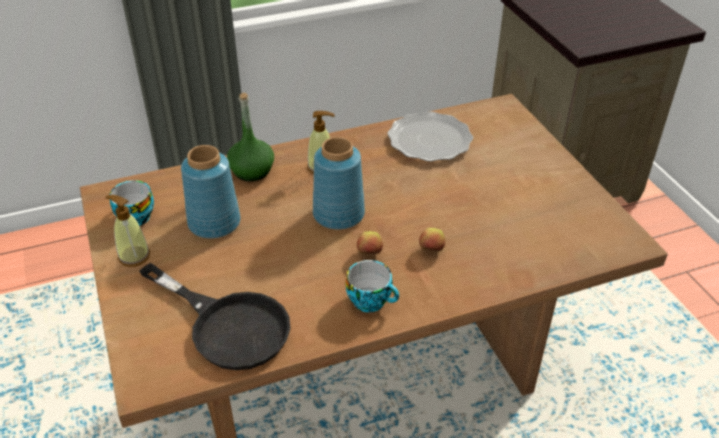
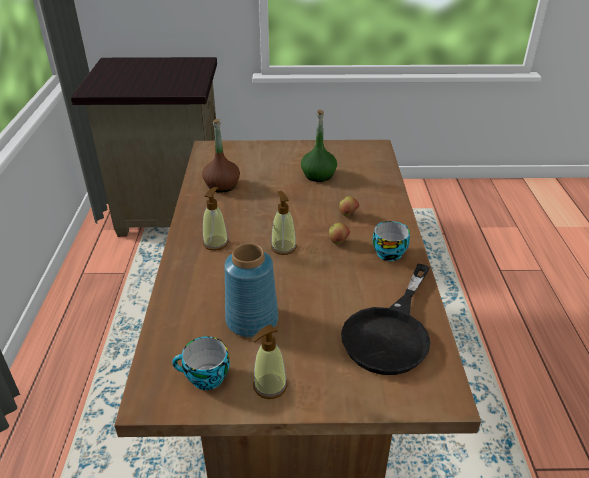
camera: 70 degrees left, 5 degrees down
(228, 325) = (390, 332): black frying pan -> black frying pan turned 150 degrees clockwise
(252, 171) = (190, 283): green bottle -> green bottle (318, 175)
(337, 214) = (283, 247): blue vase -> soap dispenser
(429, 140) = (222, 185): plate -> brown bottle

